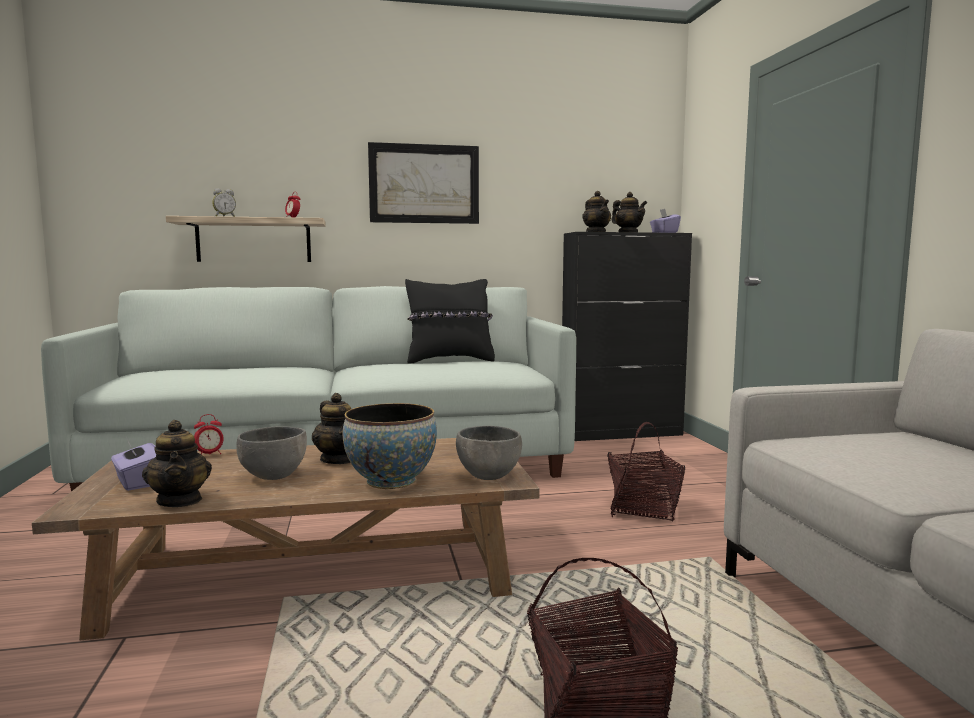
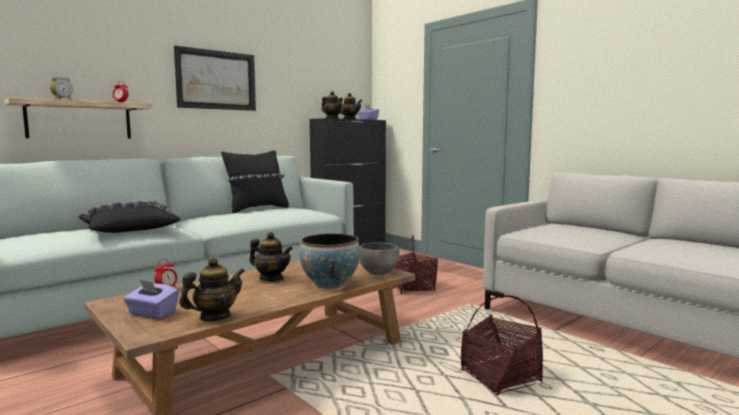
camera: 30 degrees left, 0 degrees up
(180, 501) = (214, 317): teapot -> teapot turned 75 degrees counterclockwise
(256, 372) = (129, 228): none -> black pillow
(274, 475) = (247, 293): grey bowl -> none

